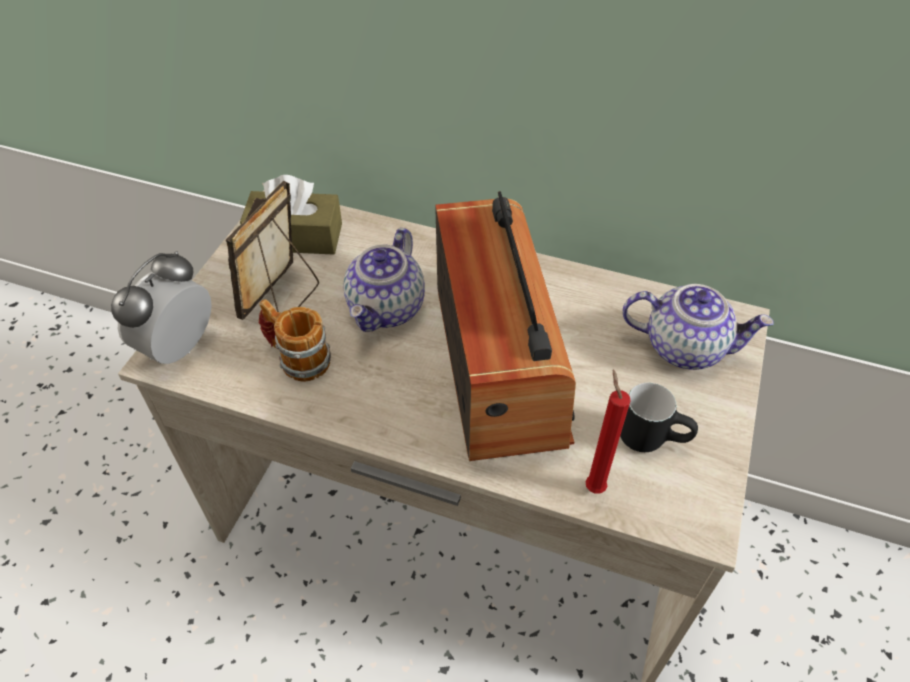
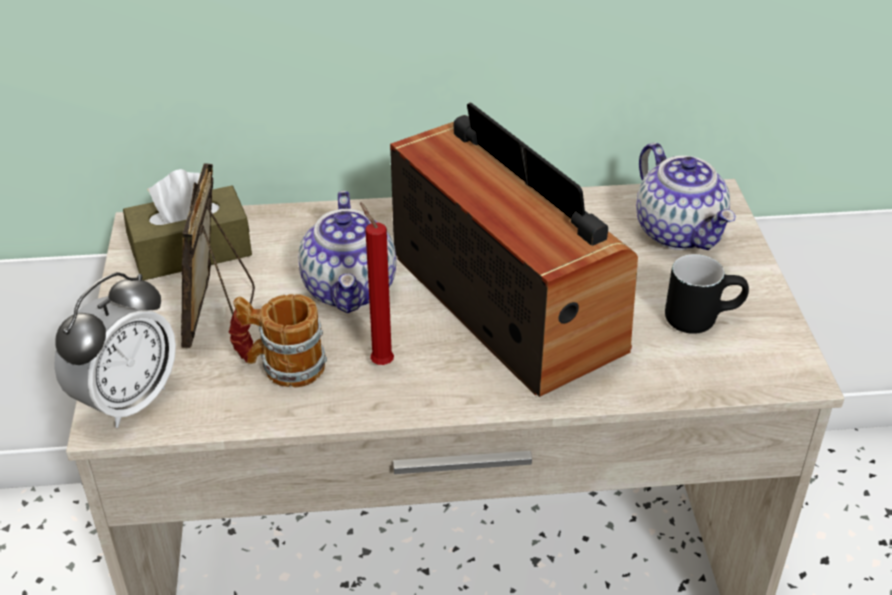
camera: 25 degrees left, 10 degrees down
(179, 347) = (127, 400): alarm clock -> alarm clock turned 150 degrees counterclockwise
(593, 485) = (674, 376): red candle -> red candle (380, 362)
(685, 346) = (680, 232): teapot -> teapot turned 75 degrees clockwise

